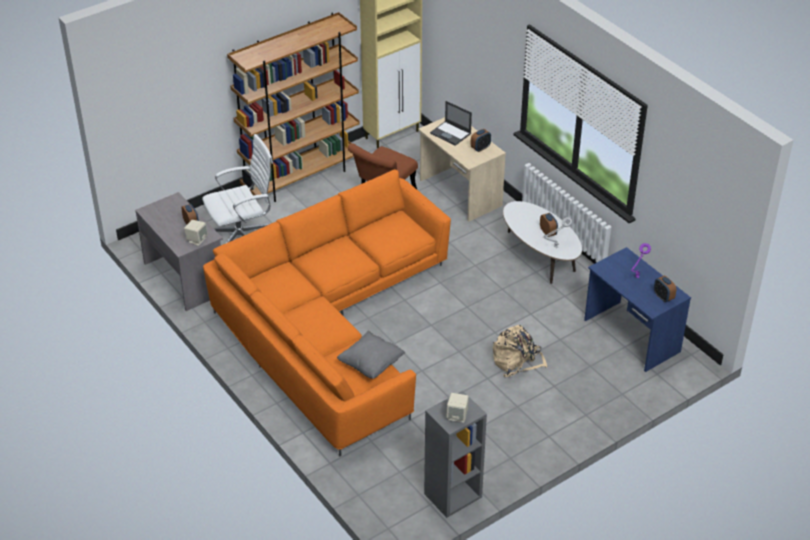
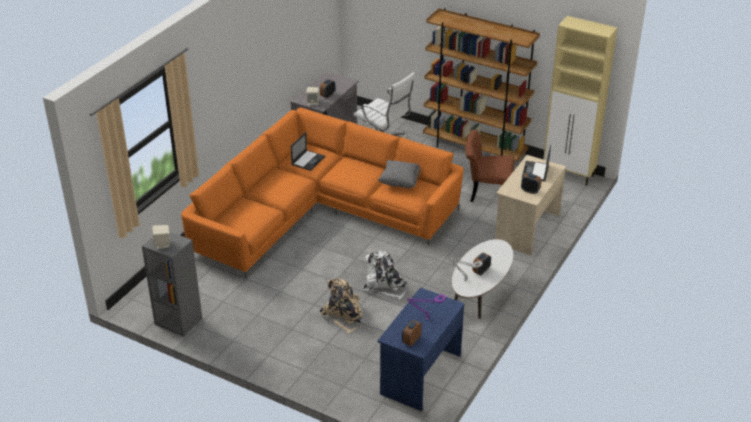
camera: 65 degrees right, 5 degrees down
(285, 287) = (308, 160): none -> laptop
(371, 364) = (250, 221): grey pillow -> grey pillow (400, 182)
(487, 317) = (384, 285): none -> white backpack

